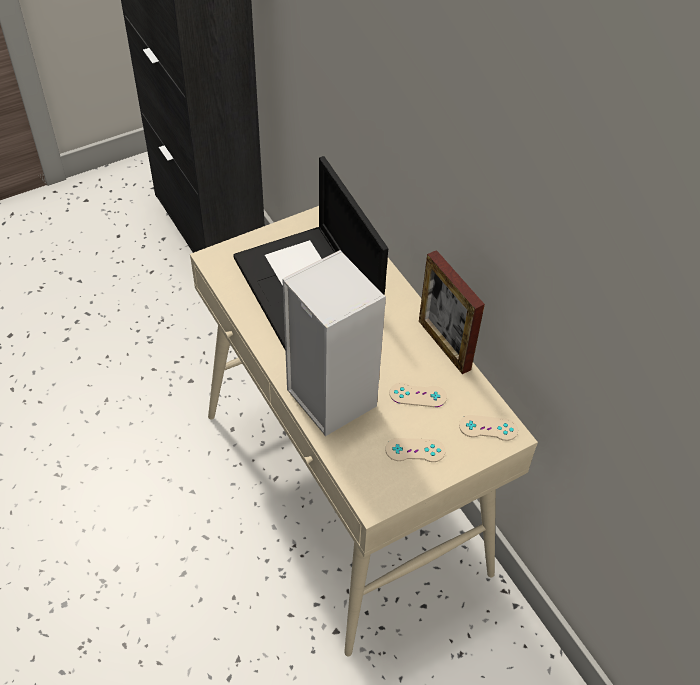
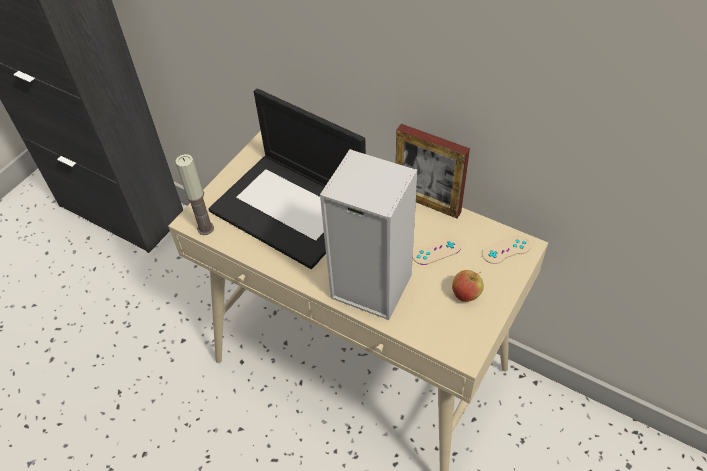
camera: 25 degrees left, 0 degrees up
(220, 272) = (205, 228): none -> candle
(415, 450) = (466, 295): beige game controller -> apple

